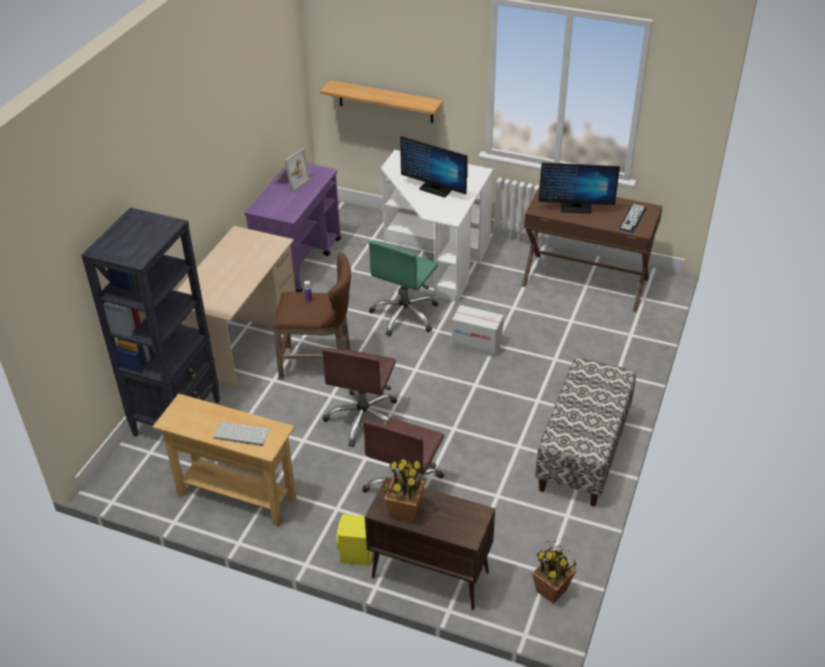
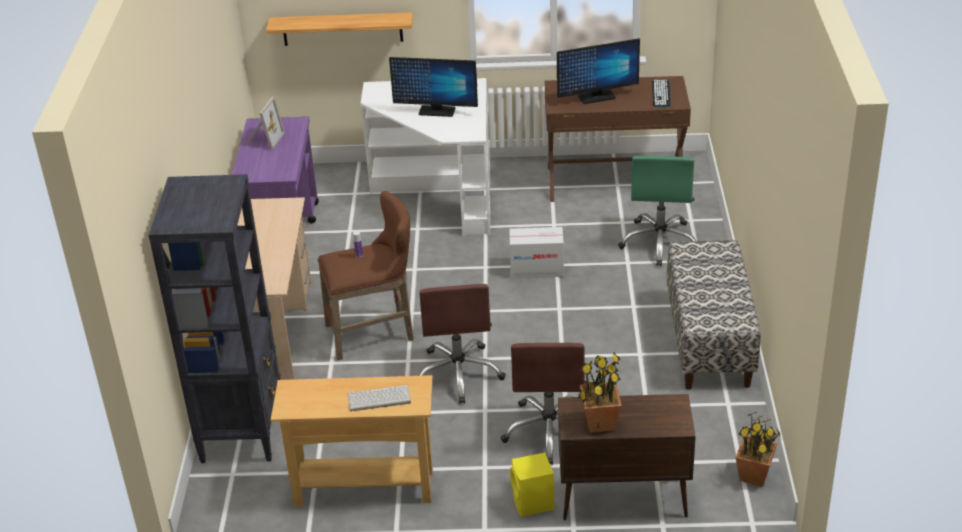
camera: 20 degrees left, 5 degrees down
(405, 315) = (440, 261): green office chair -> green office chair (660, 242)

